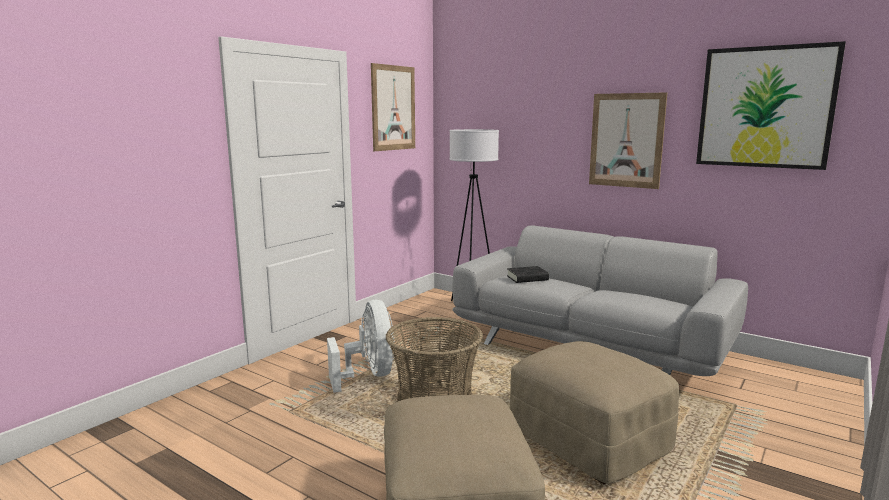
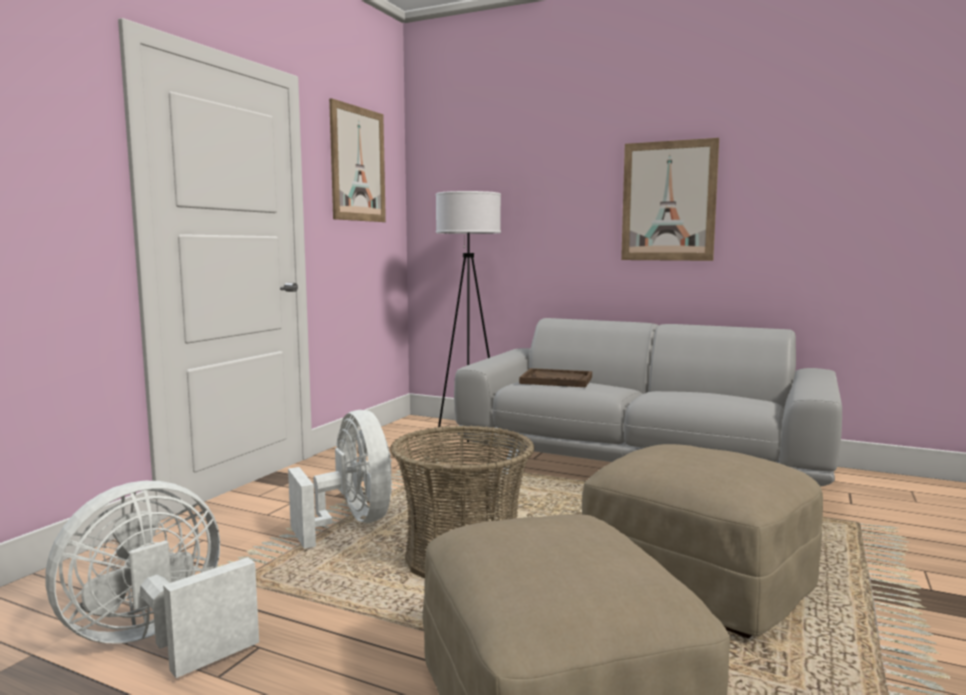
camera: 10 degrees left, 5 degrees down
(236, 446) = (158, 641): none -> white fan
(527, 278) = (556, 380): black book -> brown tray
(765, 107) = (843, 151): picture -> none

